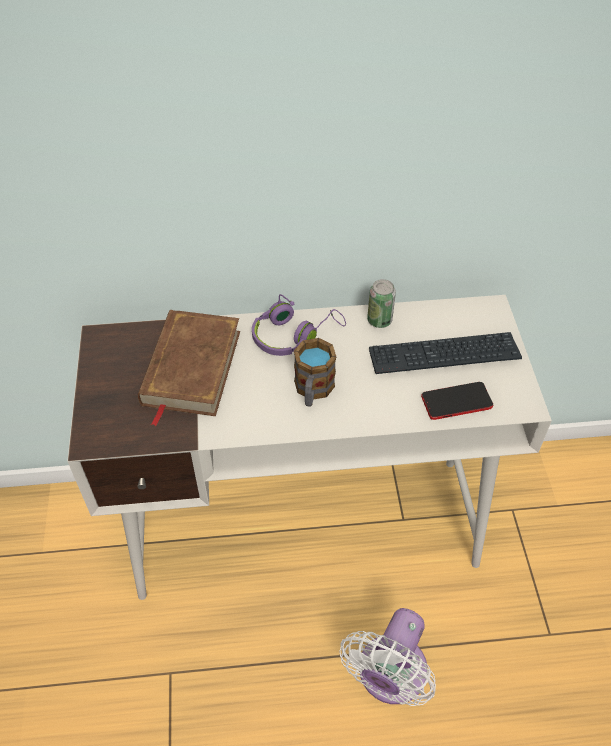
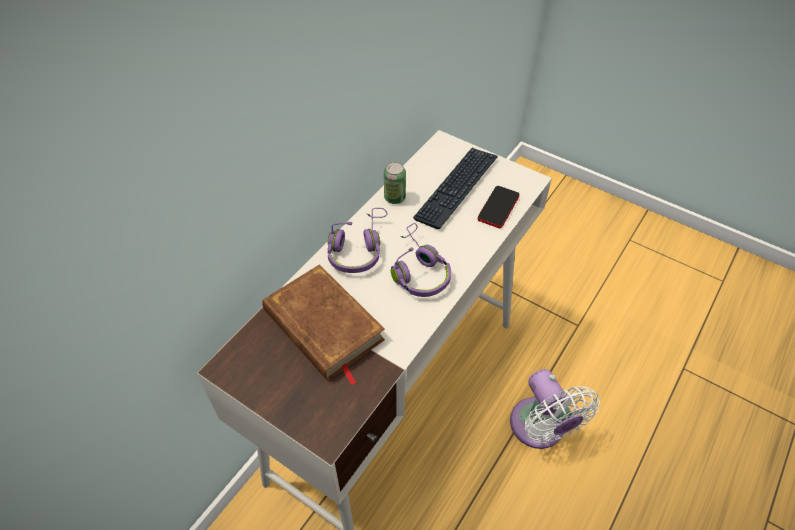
camera: 50 degrees left, 0 degrees up
(313, 391) = (418, 270): mug -> purple headphones

